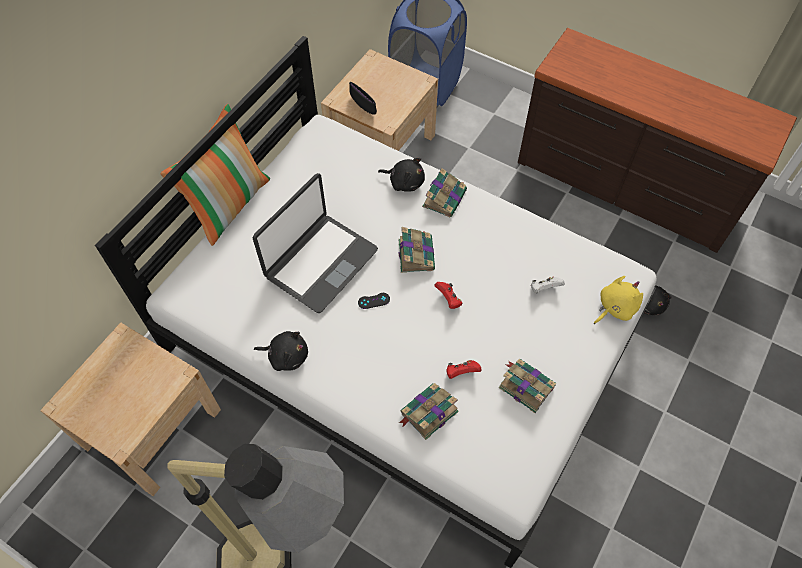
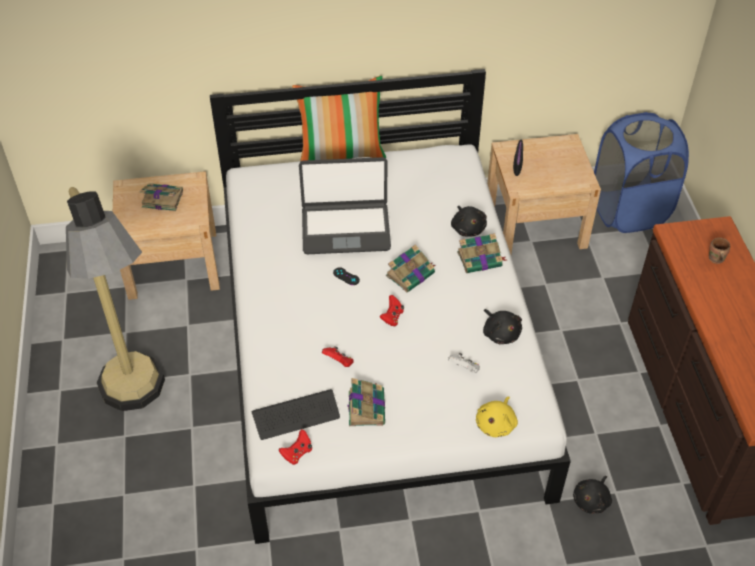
camera: 50 degrees right, 10 degrees down
(286, 356) = (256, 260): black plush toy -> black plush toy (500, 333)
(428, 413) = (287, 363): book -> book (161, 199)
(492, 447) = (296, 415): none -> keyboard
(532, 474) = (297, 453): none -> red game controller
(600, 65) = (715, 259): none -> brown mug
(615, 308) = (496, 424): yellow plush toy -> yellow plush toy turned 105 degrees clockwise

